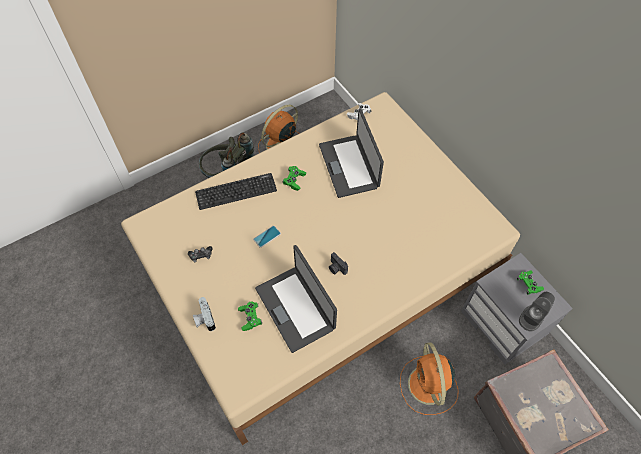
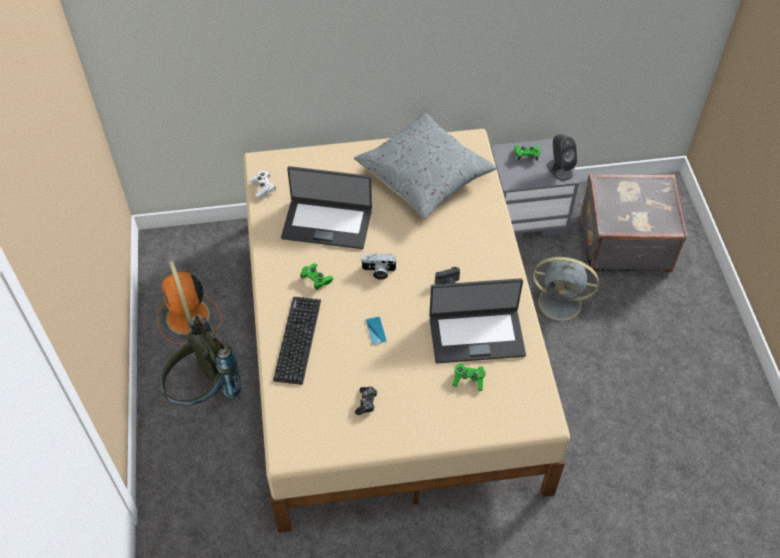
camera: 65 degrees left, 5 degrees down
(204, 318) = (448, 424): camera -> camera (378, 271)
(428, 386) = (562, 303): orange fan -> grey fan
(436, 209) = (424, 176): none -> grey pillow

